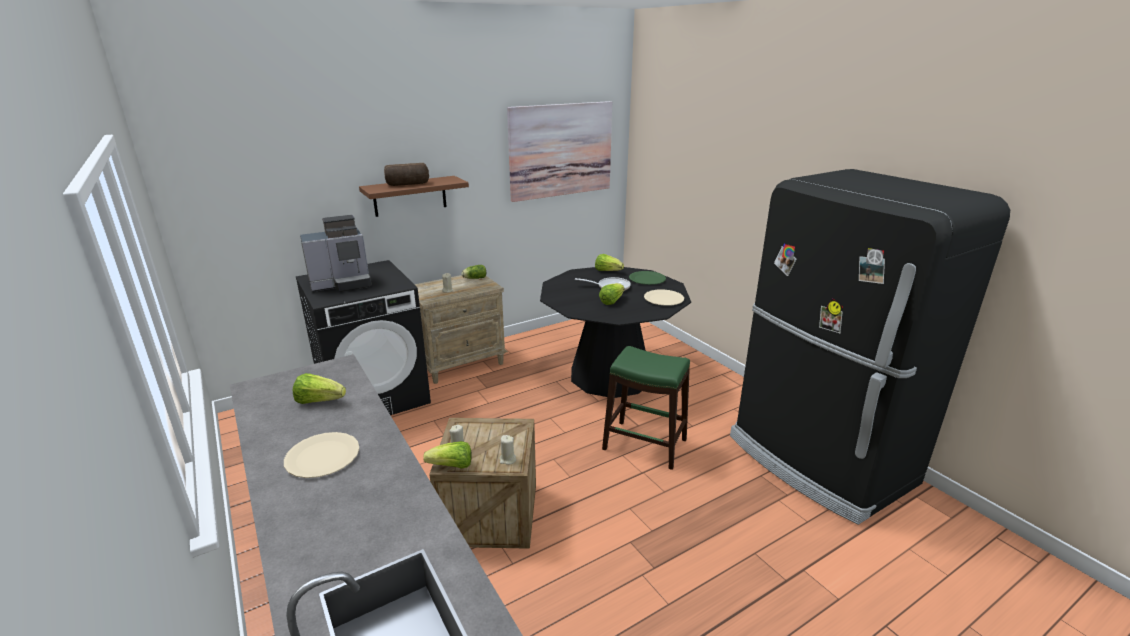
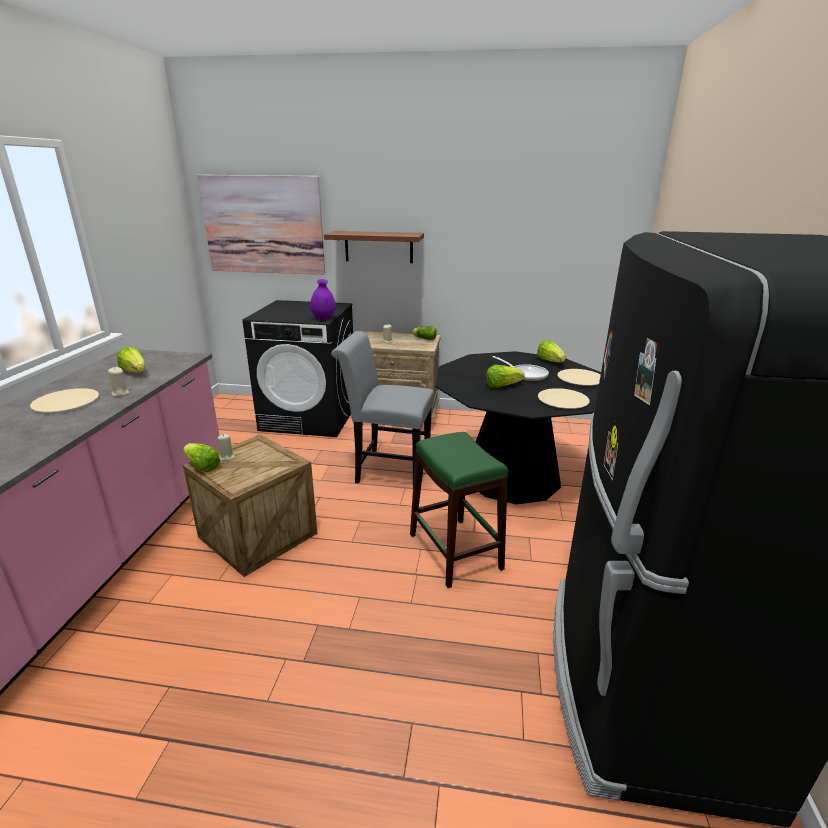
camera: 40 degrees right, 0 degrees up
(342, 283) = (290, 310): coffee machine -> none
(399, 283) = (323, 318): none -> purple vase
(408, 184) = (368, 233): bread -> none
(507, 459) = (240, 481): beige candle -> beige candle (120, 393)
(516, 411) = (387, 470): none -> grey chair
(561, 150) = (552, 220): picture -> picture (263, 225)
(647, 279) = (580, 379): green plate -> beige plate

